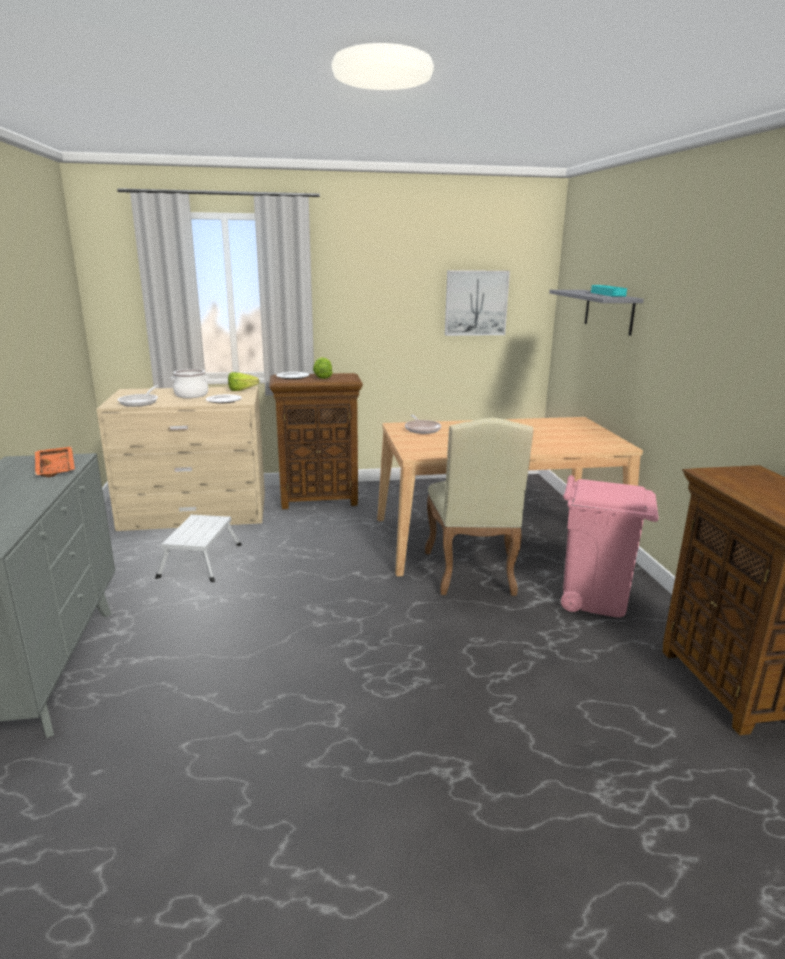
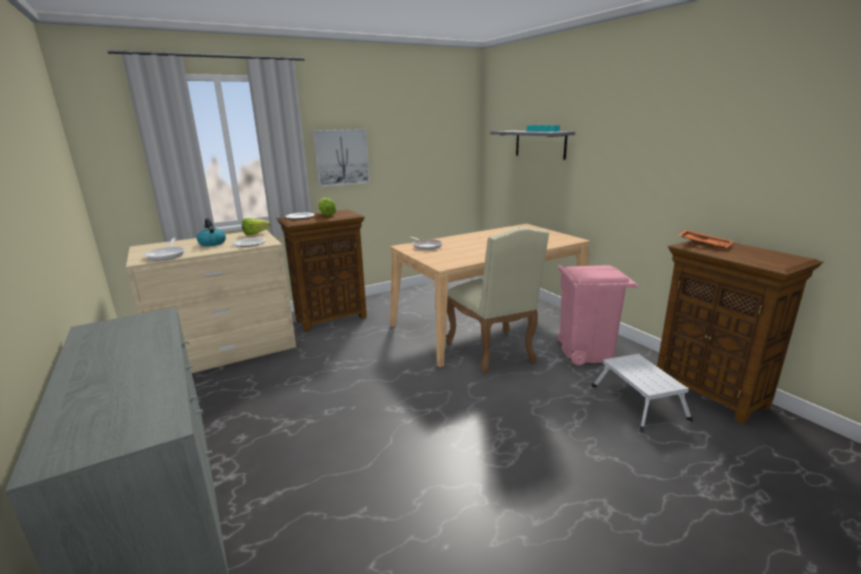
camera: 20 degrees left, 0 degrees up
(57, 468) = (149, 328): orange tray -> orange tray (704, 244)
(191, 395) = (212, 243): cooking pot -> kettle
(201, 560) = (263, 390): white step ladder -> white step ladder (638, 402)
(476, 303) = (429, 146): picture -> picture (341, 157)

